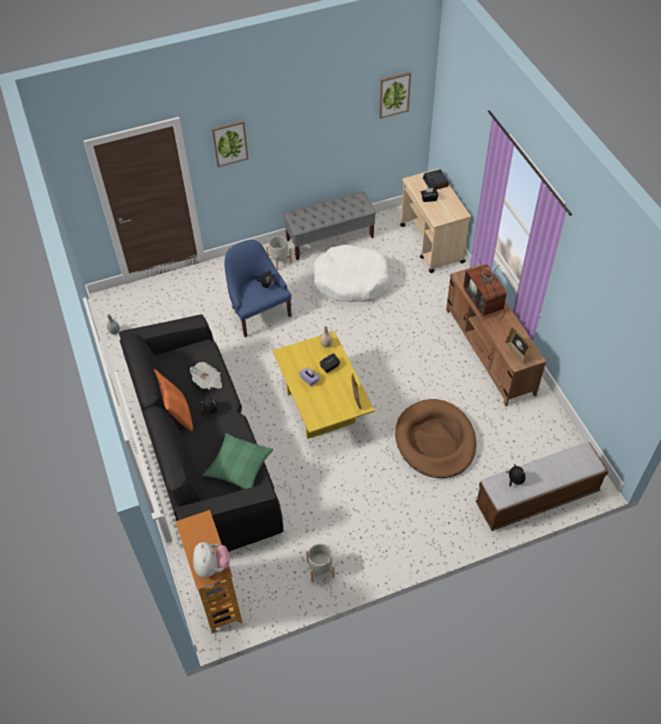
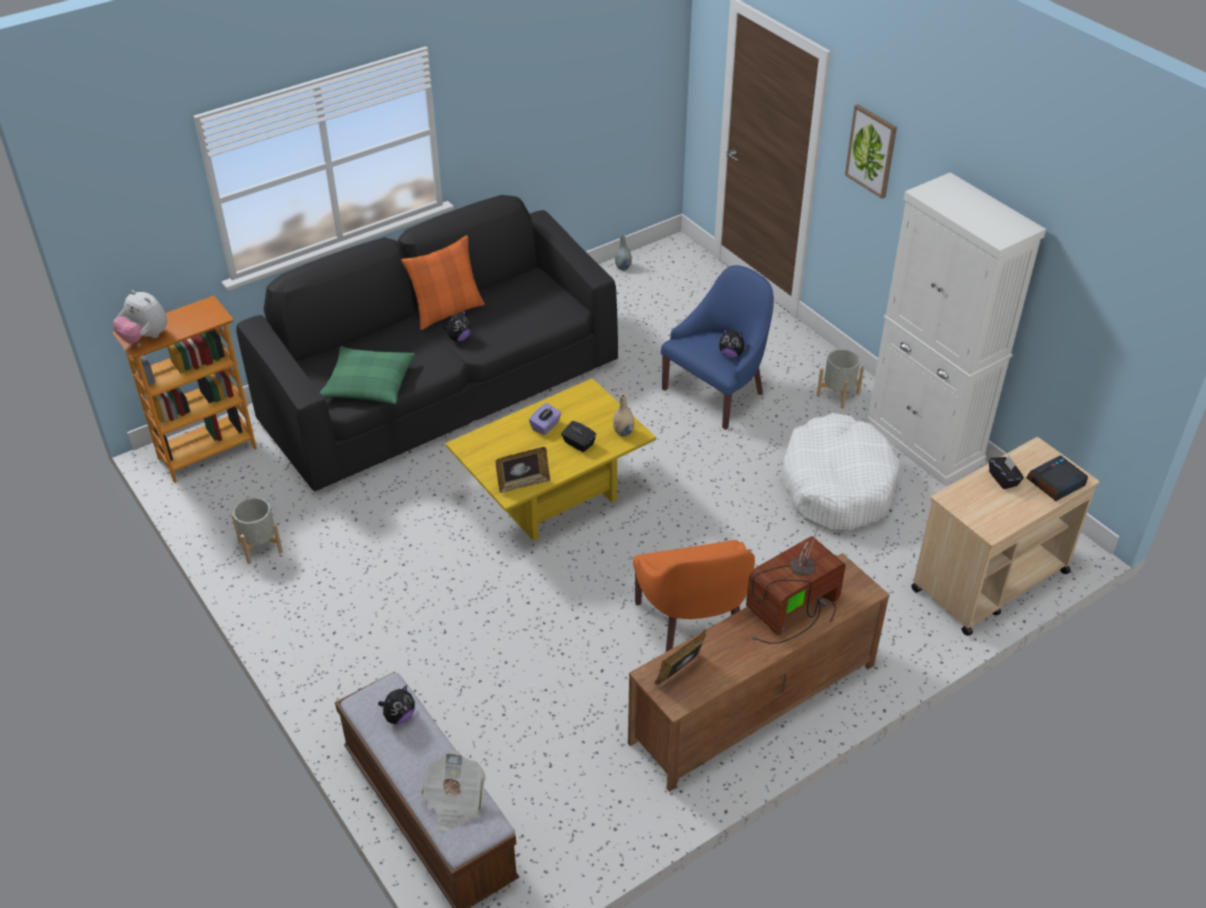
camera: 75 degrees right, 10 degrees down
(208, 381) = (510, 326): newspaper -> newspaper (454, 802)
(212, 566) = (145, 337): plush toy -> plush toy turned 60 degrees clockwise
(330, 238) = (924, 443): grey bench -> white cabinet
(394, 94) = (1115, 285): picture -> none
(434, 363) = (694, 625): none -> orange armchair
(435, 441) = (521, 649): brown dog bed -> none

